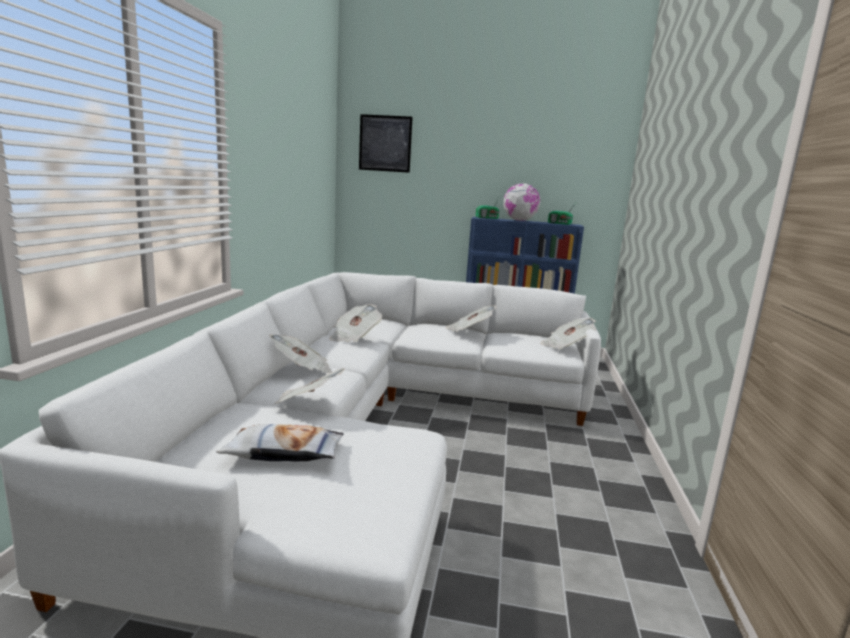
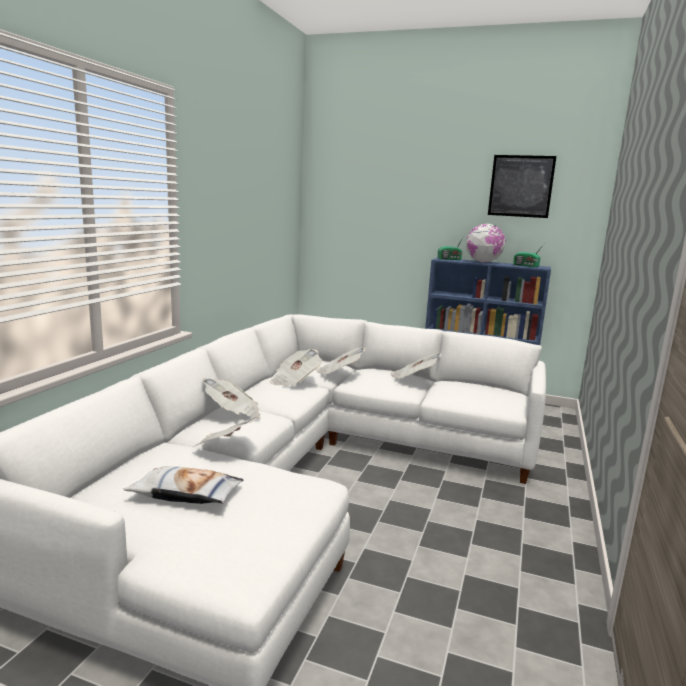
camera: 10 degrees right, 0 degrees up
(385, 143) = (349, 183): picture -> picture (521, 186)
(566, 346) = (512, 399): newspaper -> newspaper (339, 373)

